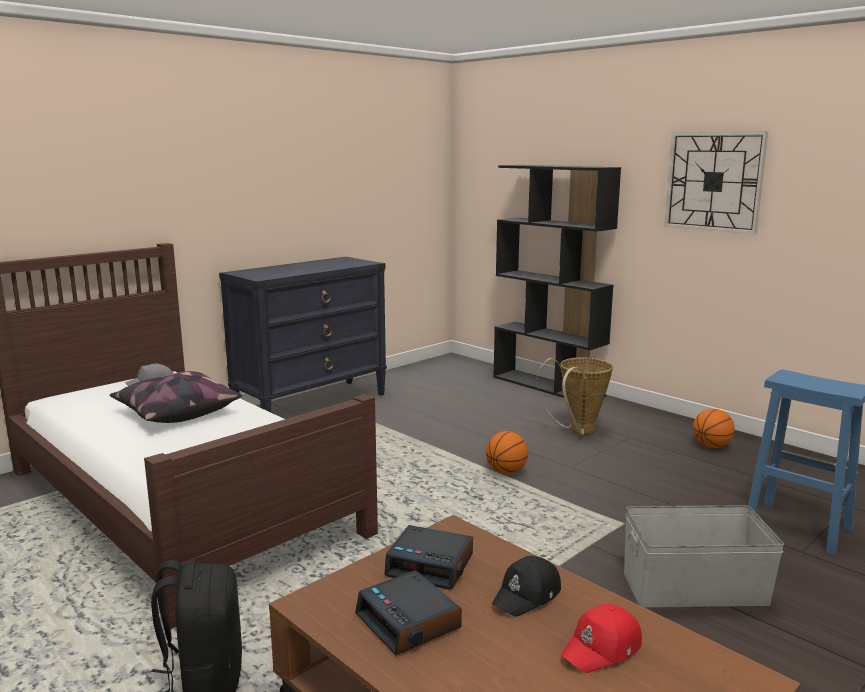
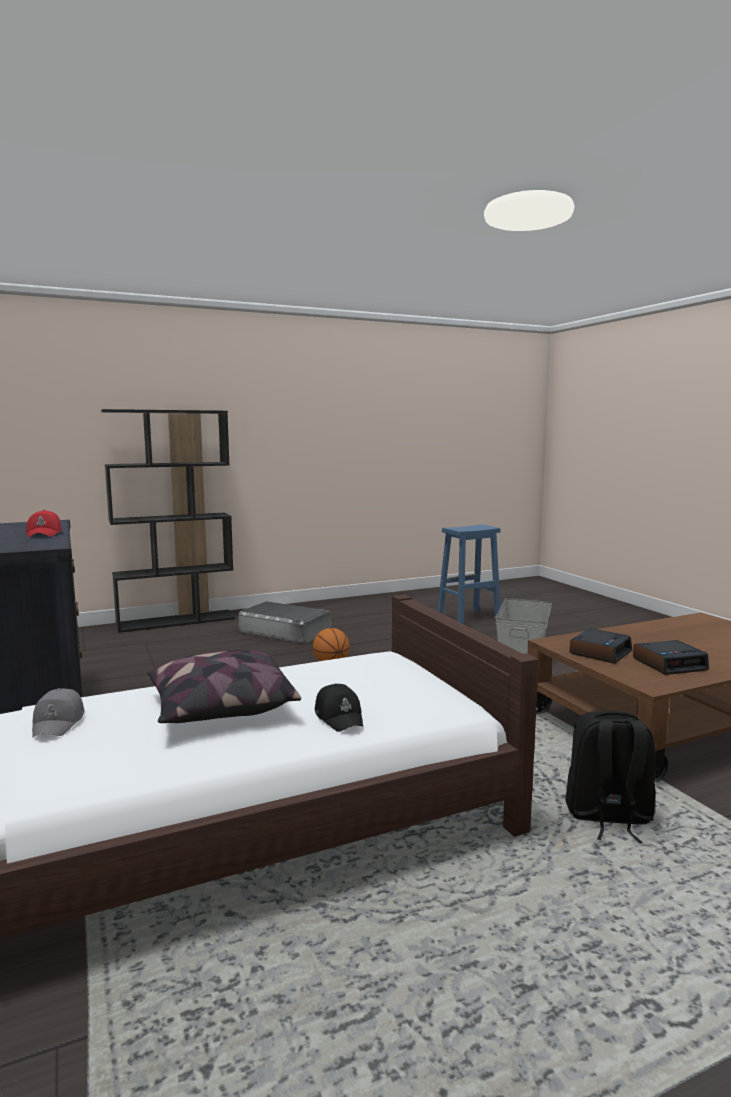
camera: 70 degrees left, 5 degrees down
(527, 595) = (635, 638): black cap -> black cap (339, 717)
(577, 432) = (284, 631): basket -> grey storage box
(602, 648) = (685, 633): red cap -> red cap (45, 534)
(711, 446) = (350, 608): basketball -> none
(714, 181) = (297, 421): wall clock -> none

